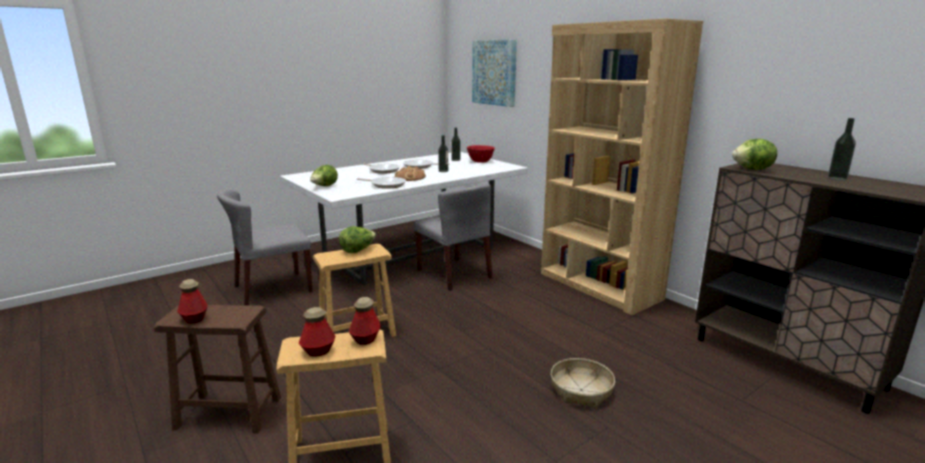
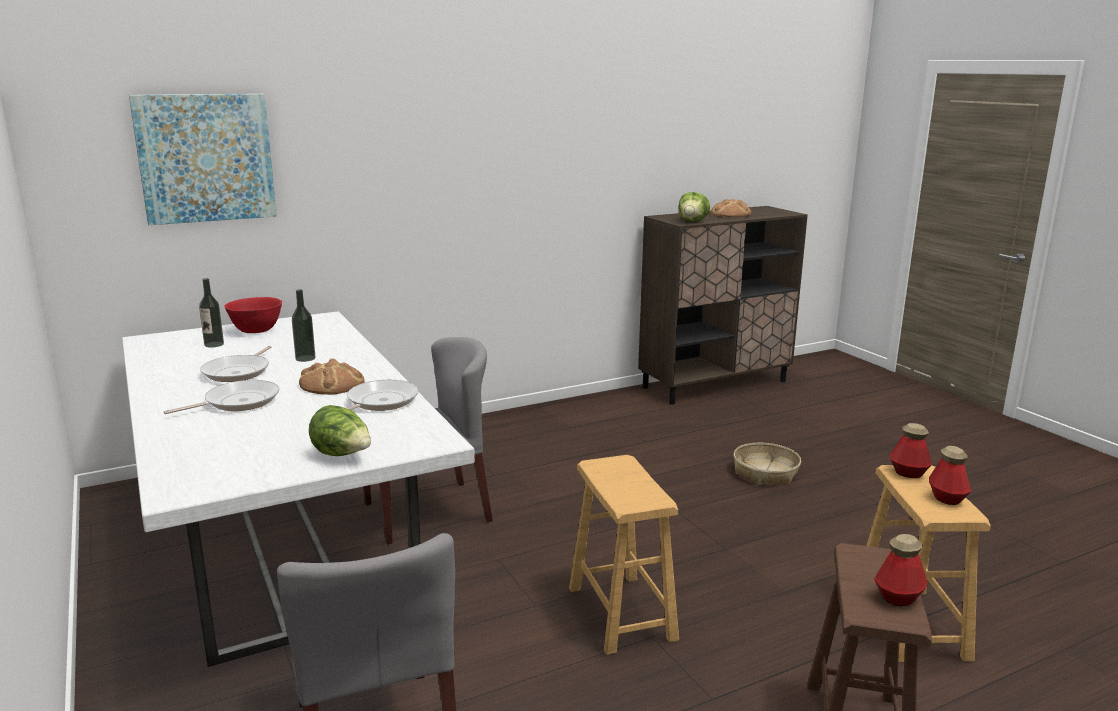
camera: 80 degrees left, 0 degrees up
(358, 250) = (611, 477): lettuce -> none
(599, 286) = (529, 421): brown bookcase -> none
(837, 179) = (731, 214): bottle -> bread

